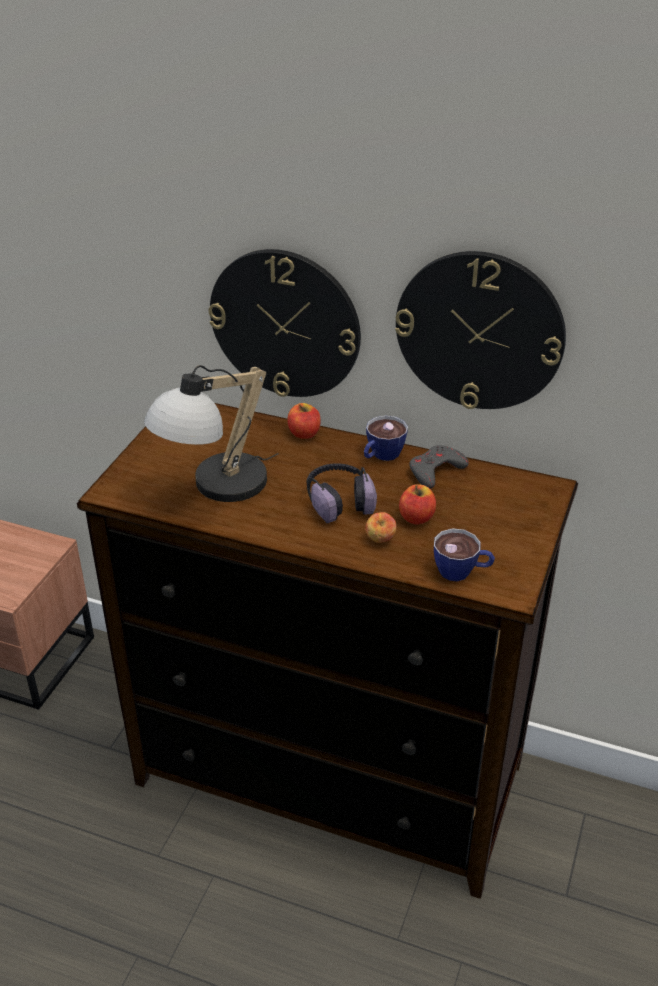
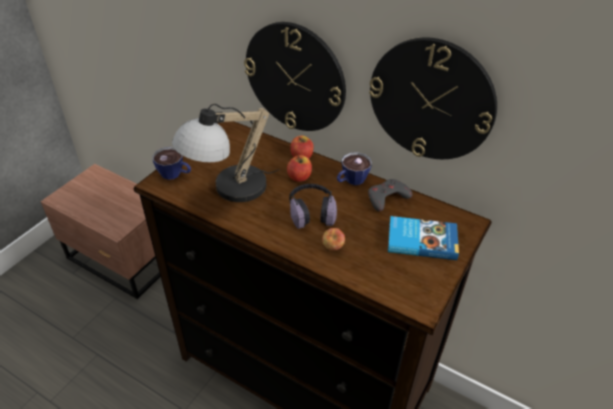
camera: 10 degrees right, 5 degrees up
(416, 517) = (364, 233): apple -> apple (299, 177)
(462, 572) = (387, 283): cup -> cup (175, 174)
(493, 516) = (421, 240): none -> book

